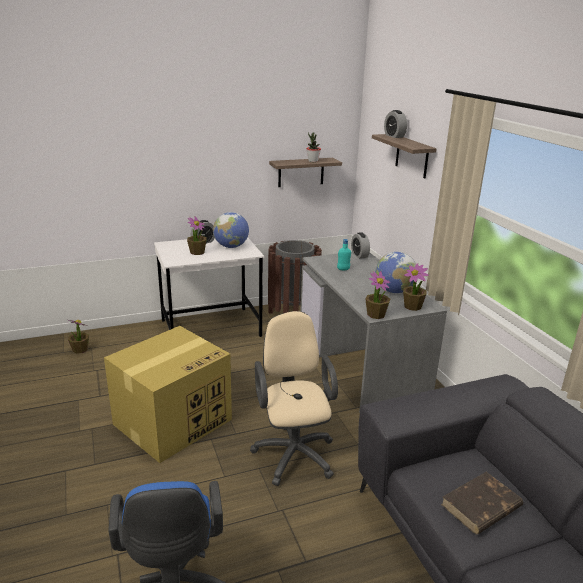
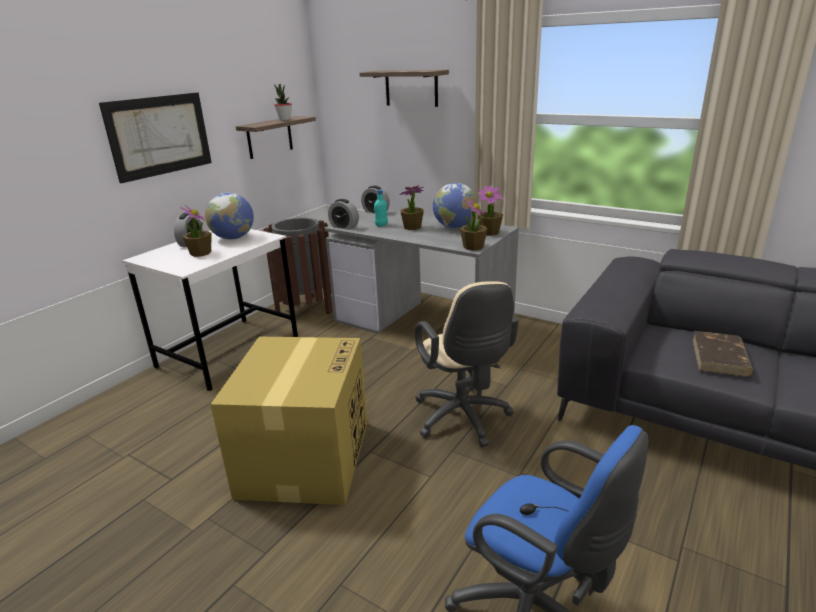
camera: 35 degrees left, 0 degrees up
(80, 349) = (70, 444): potted plant -> potted plant (412, 227)
(202, 162) = (160, 135): none -> picture
(293, 452) = (463, 420): beige office chair -> beige office chair turned 150 degrees counterclockwise
(394, 136) = (384, 70): alarm clock -> alarm clock (344, 227)

